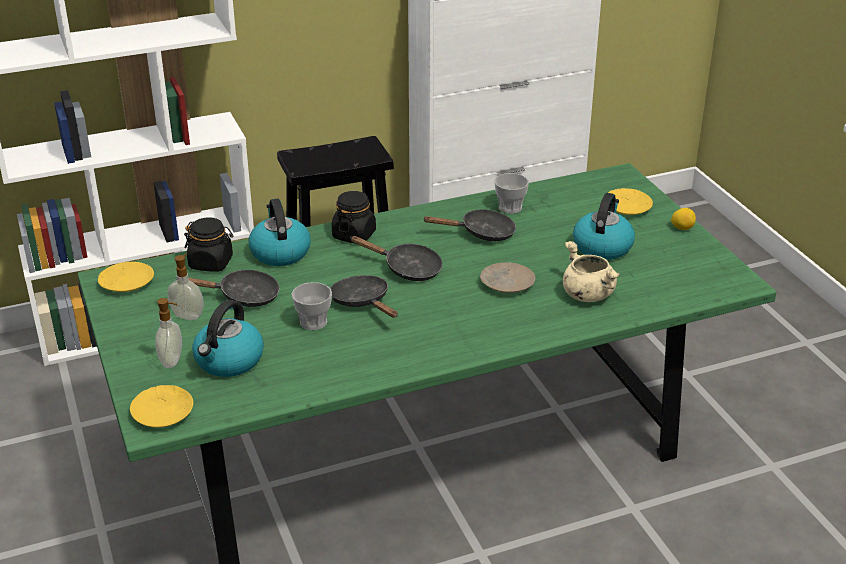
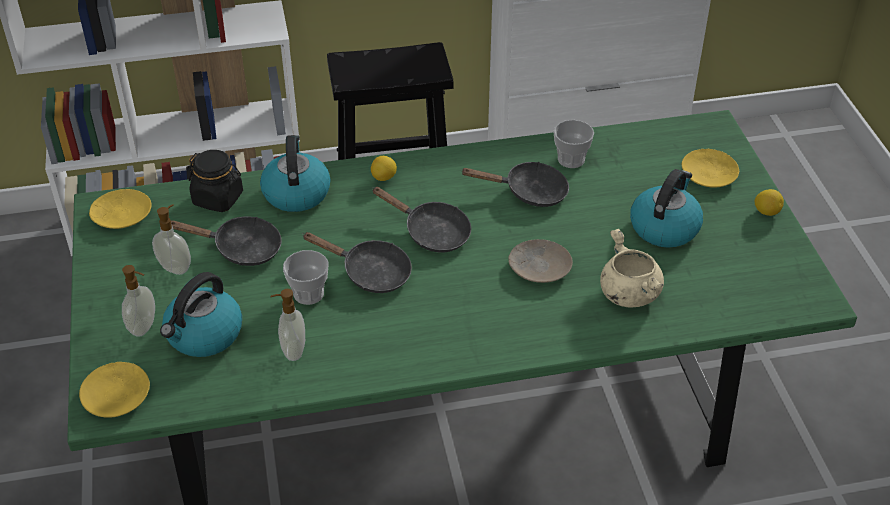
camera: 10 degrees right, 10 degrees up
(312, 363) = (292, 350): none -> soap dispenser
(354, 235) = (384, 178): black jar -> lemon
(363, 302) = (370, 272): black frying pan -> black frying pan turned 135 degrees clockwise

